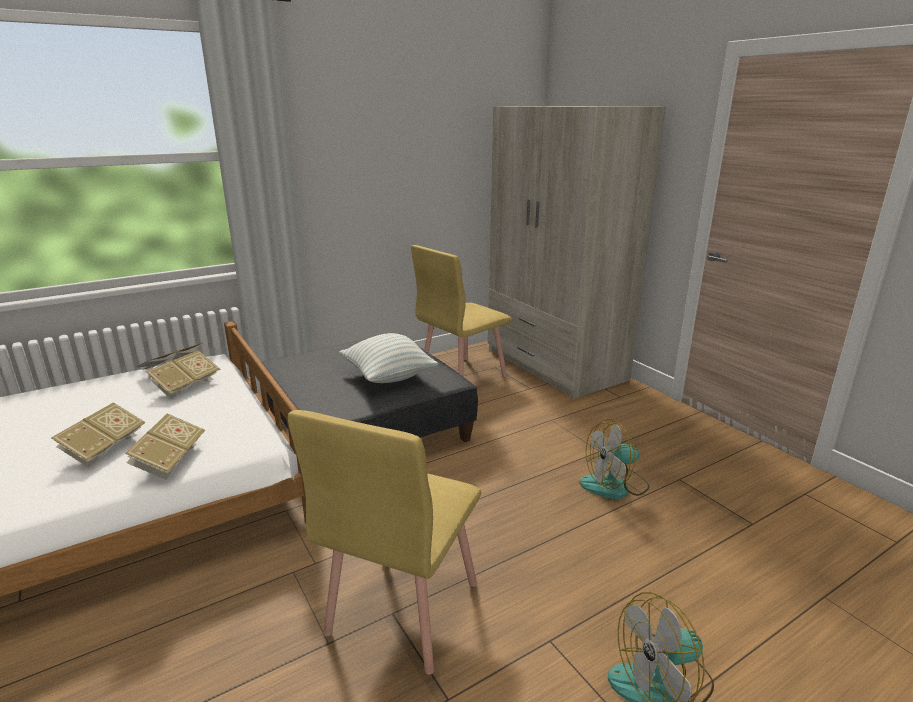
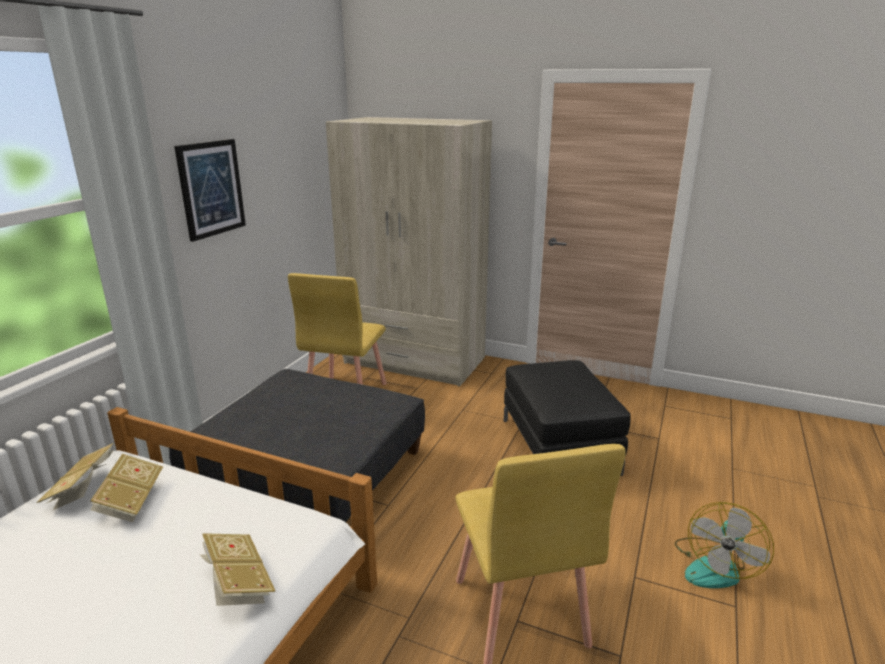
camera: 35 degrees left, 0 degrees up
(103, 448) = (131, 610): book -> none
(357, 158) = (211, 188): none -> picture
(388, 377) = (337, 415): pillow -> none
(614, 485) = (558, 446): fan -> black ottoman

